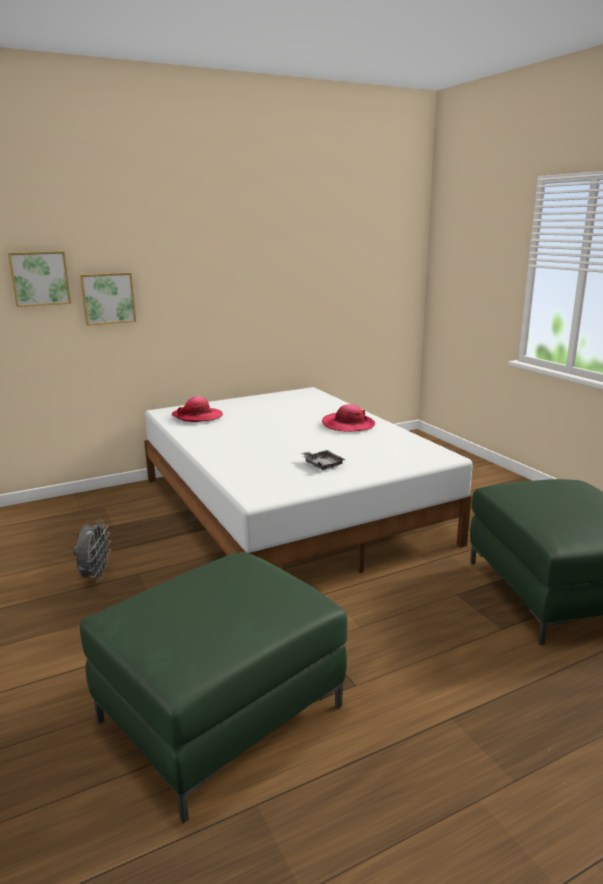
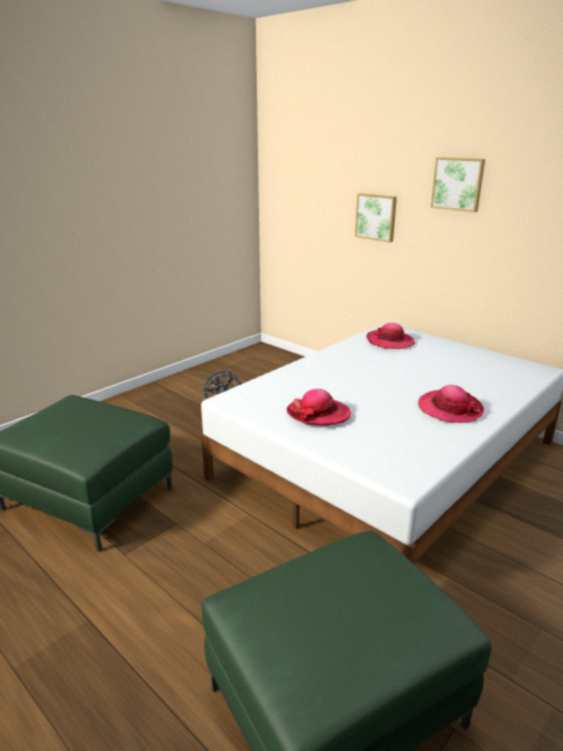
camera: 70 degrees right, 5 degrees up
(40, 278) = (335, 193): picture -> picture (458, 184)
(322, 464) = (318, 414): grey tray -> hat

